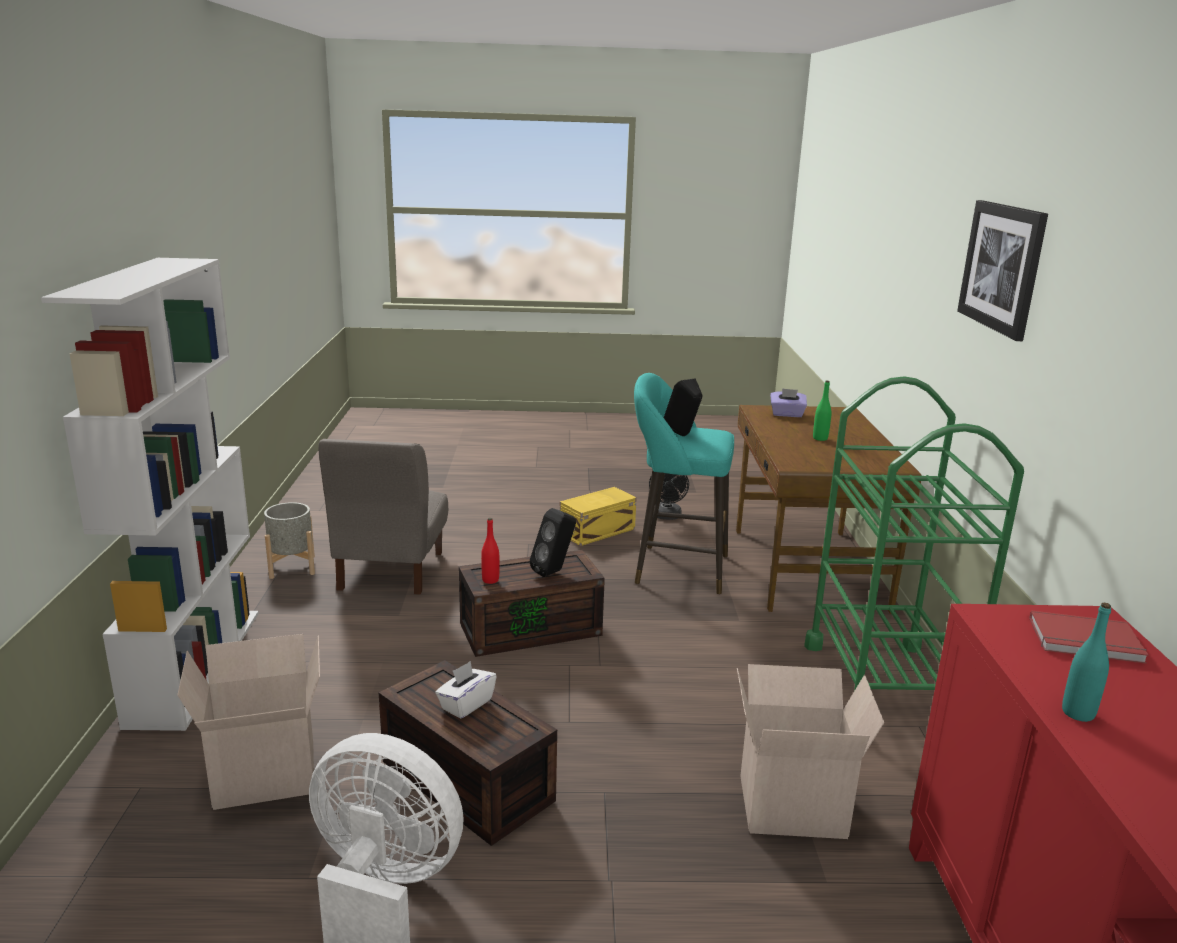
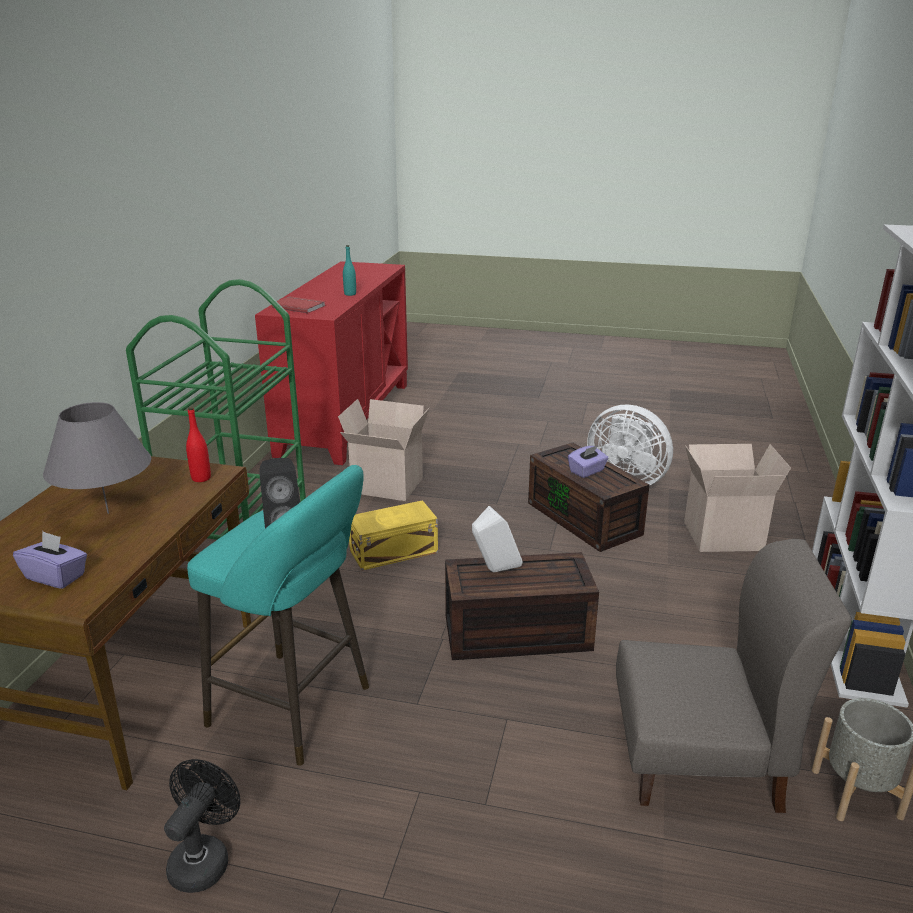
camera: 165 degrees left, 5 degrees up
(390, 571) = (700, 761): grey chair -> grey chair turned 75 degrees clockwise
(466, 704) = (587, 471): white tissue box -> purple tissue box
(490, 580) = (564, 568): red bottle -> red bottle (201, 478)
(554, 572) = (494, 571): black speaker -> white speaker
(598, 531) = (355, 825): yellow storage box -> yellow storage box (392, 551)
(820, 438) = (108, 513): green bottle -> grey table lamp
(1002, 267) = (91, 197): picture -> none

